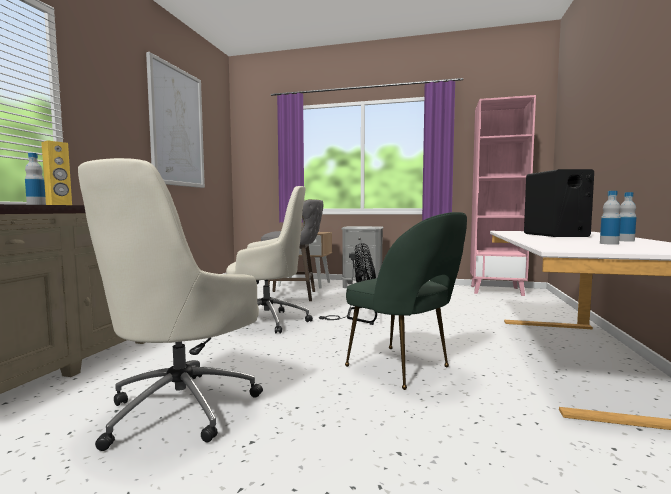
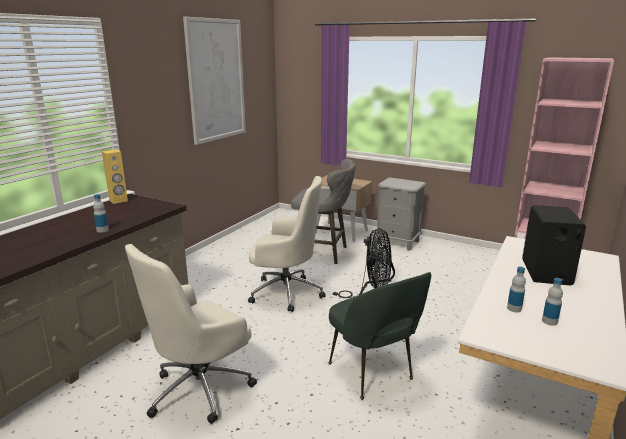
camera: 15 degrees right, 15 degrees up
(625, 240) = (584, 310): bottle -> bottle (514, 308)

